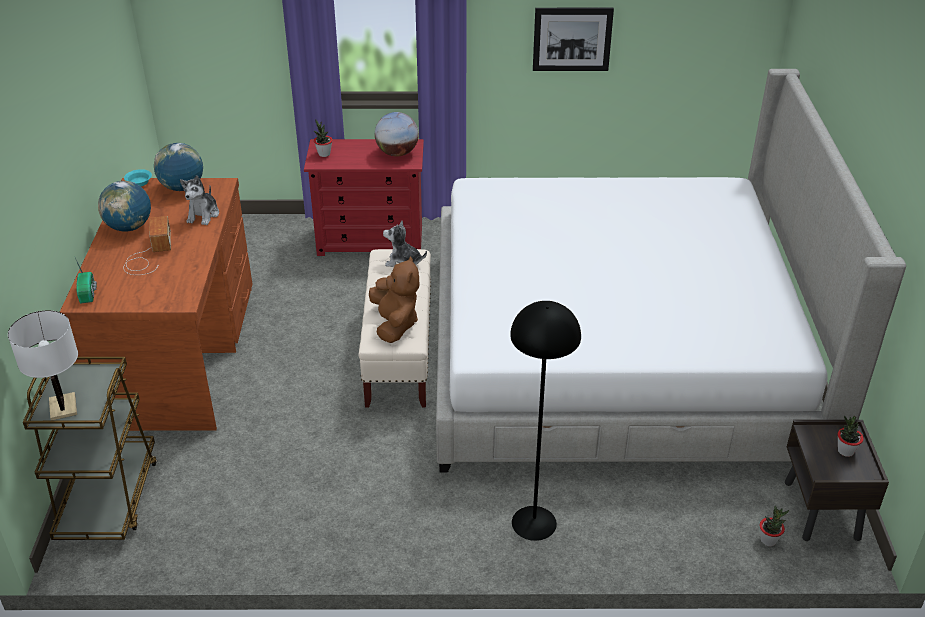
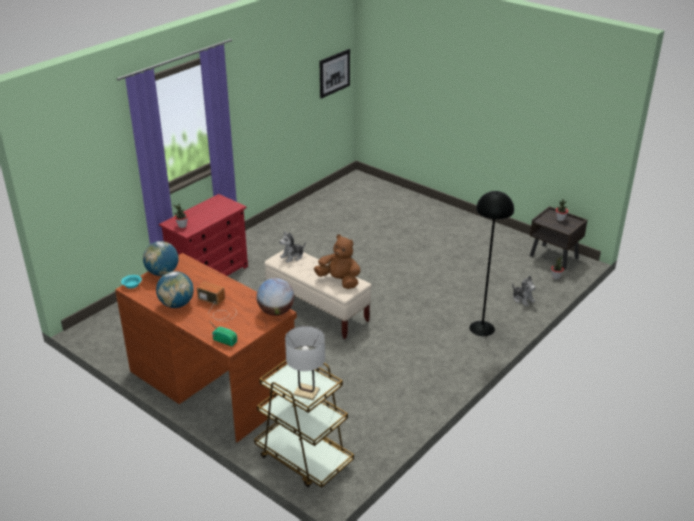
camera: 50 degrees left, 5 degrees down
(203, 215) = (204, 276): plush toy -> plush toy (522, 299)
(397, 153) = (220, 206): globe -> globe (276, 312)
(572, 39) = (273, 99): picture -> picture (334, 73)
(617, 353) = (402, 251): bed -> none

